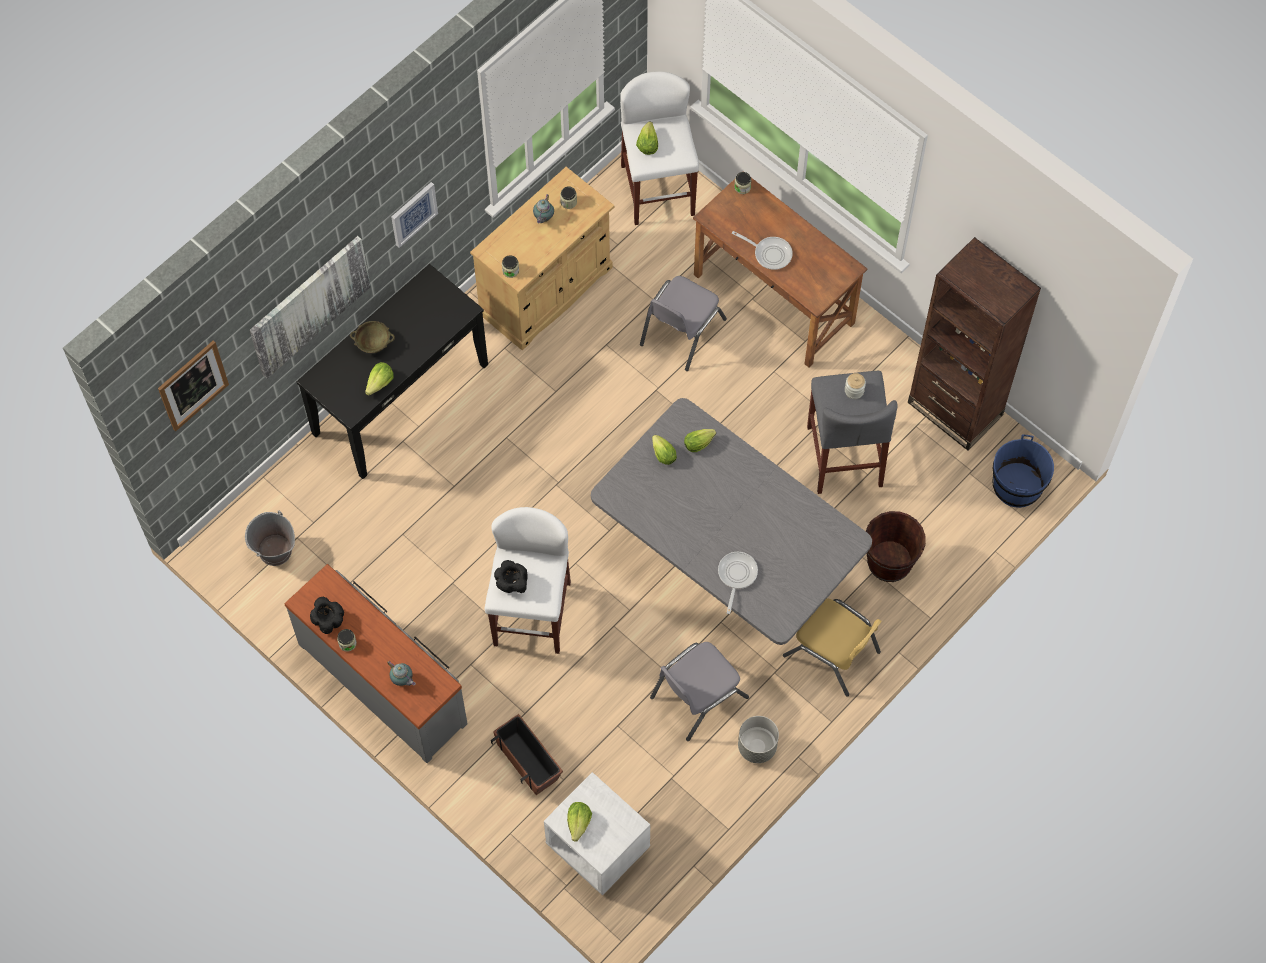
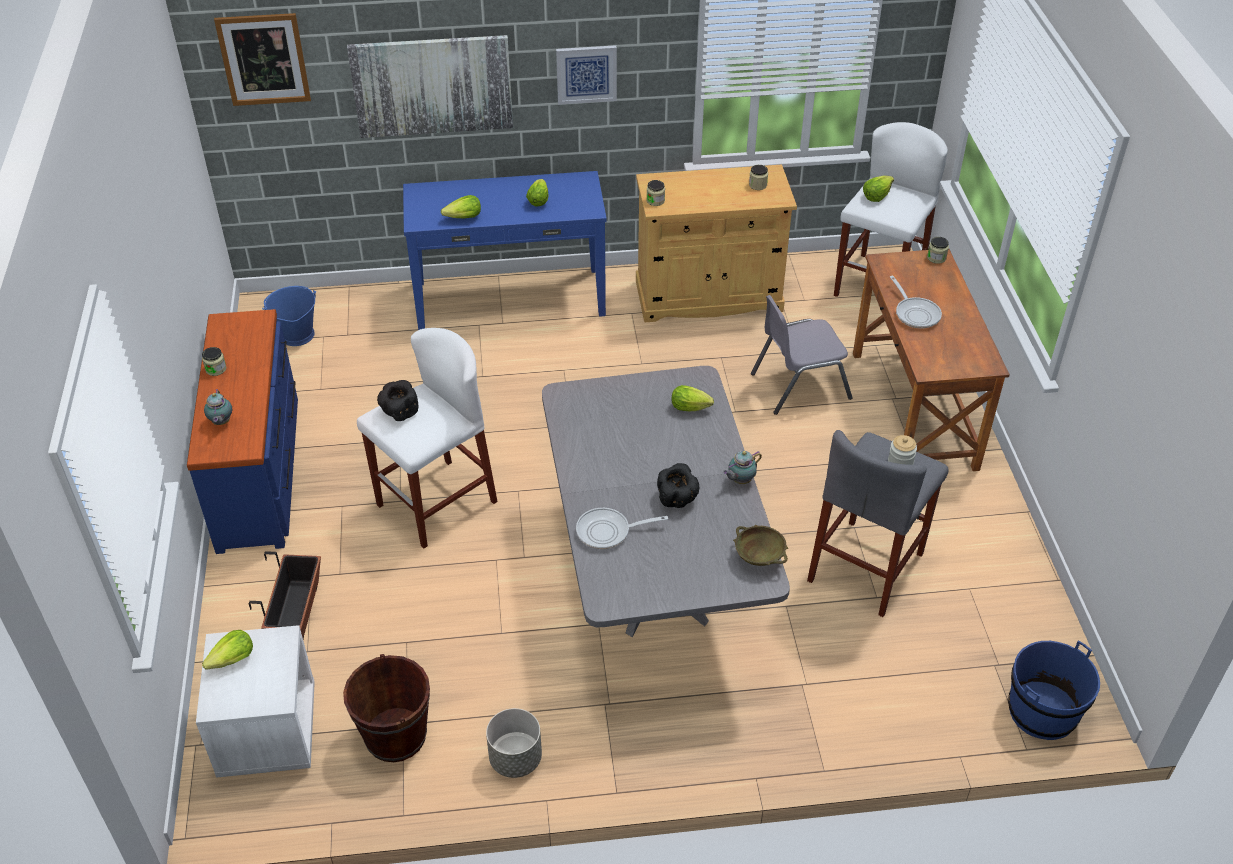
camera: 40 degrees right, 20 degrees down
(275, 551) = (296, 335): grey bucket -> blue bucket
(328, 620) = (224, 345): black bowl -> black bowl (677, 498)
(373, 343) = (490, 192): beige bowl -> beige bowl (759, 557)
(384, 682) = (260, 471): grey dresser -> blue dresser
(400, 398) = (510, 298): black console table -> blue console table
(543, 218) = (723, 184): teapot -> teapot (740, 480)
(662, 453) = (646, 395): lettuce -> lettuce (539, 200)
(697, 696) = (507, 671): grey chair -> none
(736, 576) = (608, 532): frying pan -> frying pan turned 150 degrees counterclockwise
(832, 653) = (682, 729): yellow chair -> none
(889, 562) = (826, 688): brown bucket -> brown bucket (395, 736)
(955, 409) = (1027, 599): brown bookcase -> none

